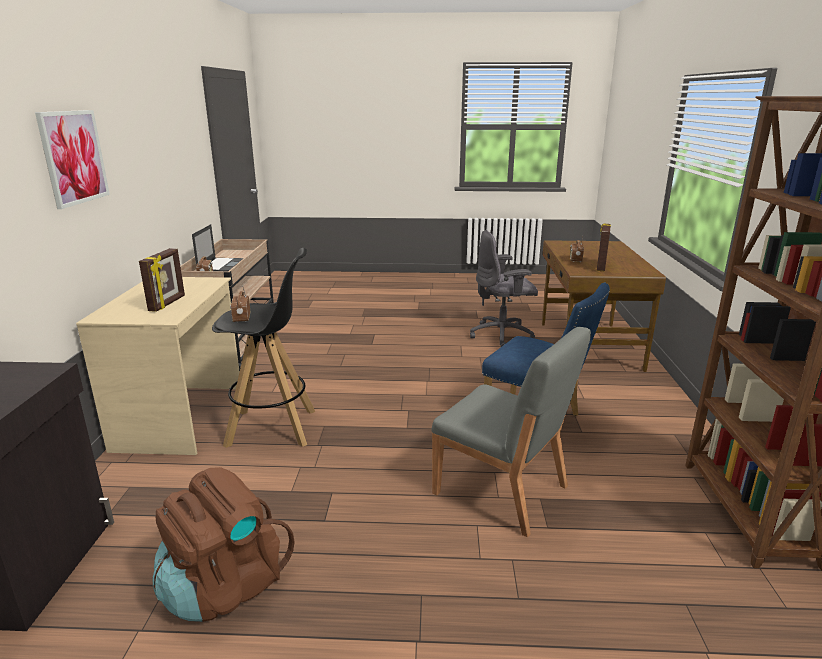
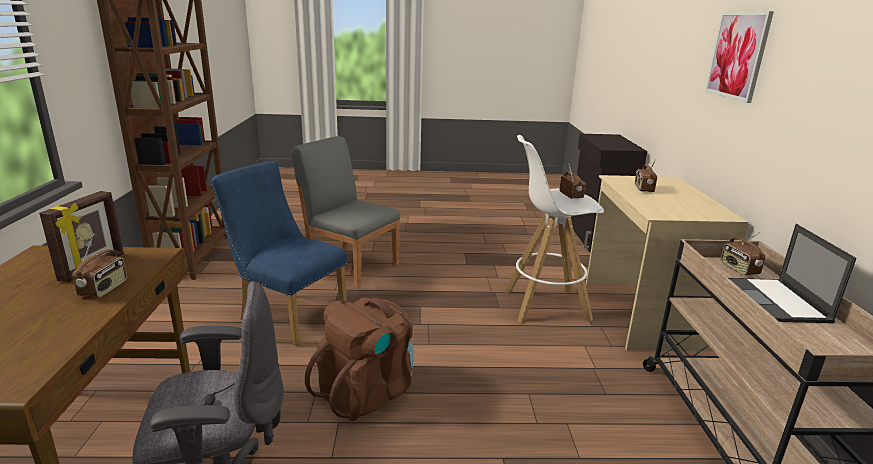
camera: 175 degrees right, 0 degrees up
(168, 303) = (643, 189): picture frame -> radio
(225, 586) = (499, 234): brown backpack -> brown backpack (367, 392)
(273, 428) = (544, 305): black stool -> white stool

